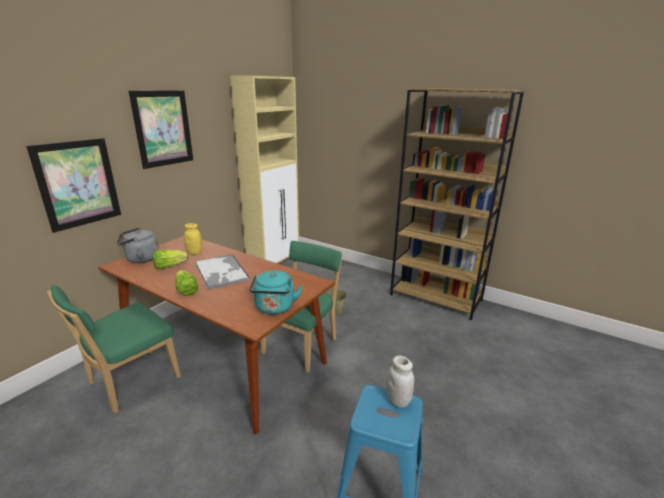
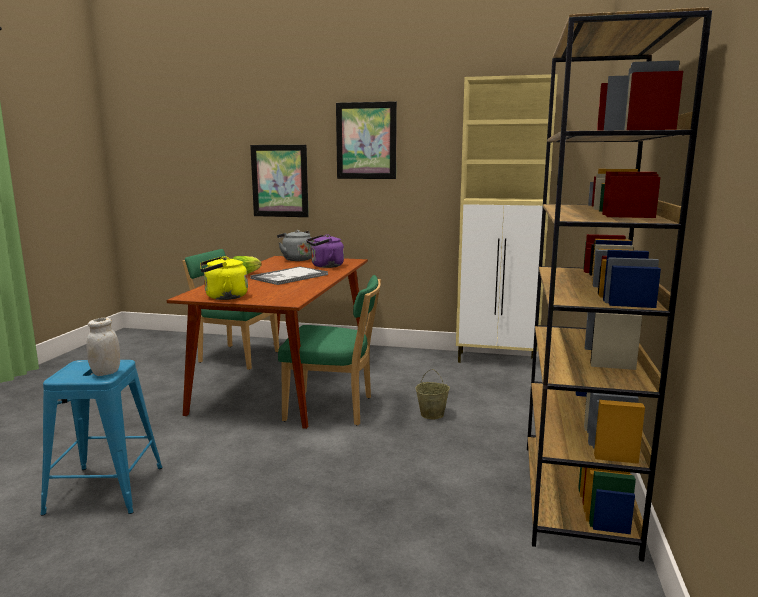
camera: 70 degrees right, 10 degrees down
(169, 266) = (288, 266): lettuce -> none
(195, 252) = (325, 266): yellow jar -> purple kettle
(275, 308) = (223, 297): turquoise kettle -> yellow kettle

